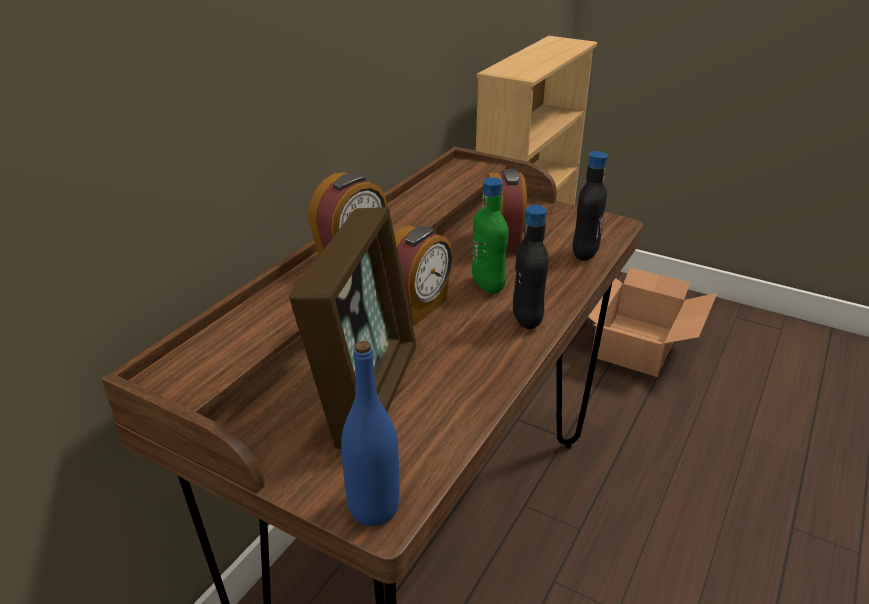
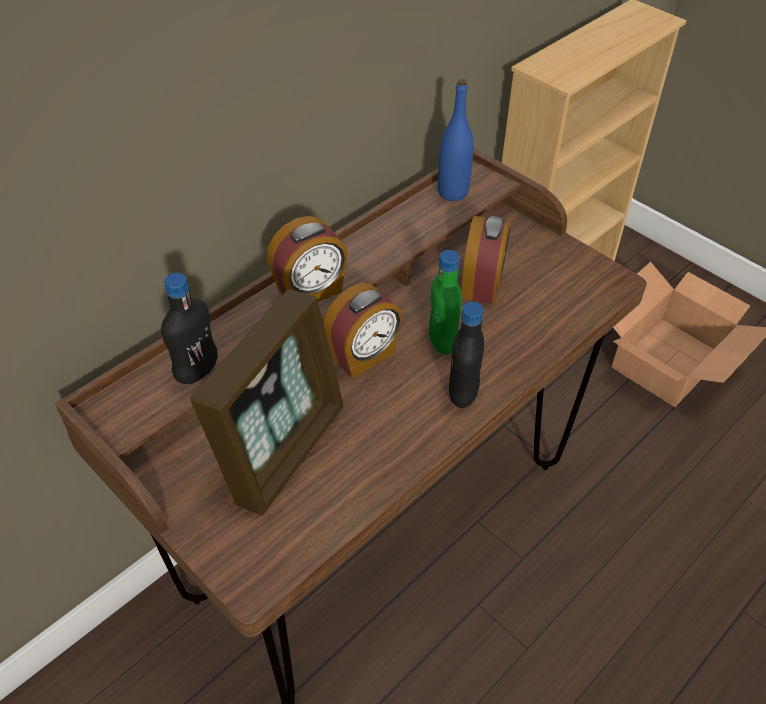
camera: 15 degrees right, 15 degrees up
(373, 508) = (247, 572): blue bottle -> blue bottle (453, 192)
(584, 253) = (561, 317): black bottle -> black bottle (197, 371)

